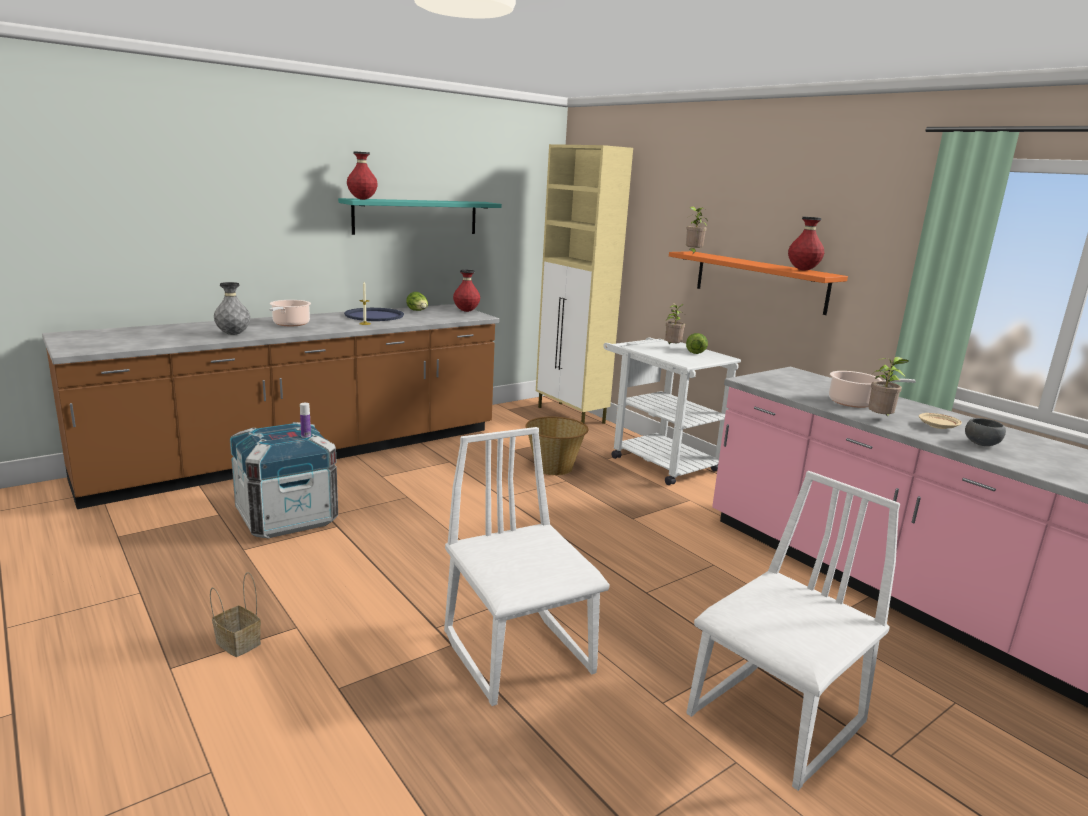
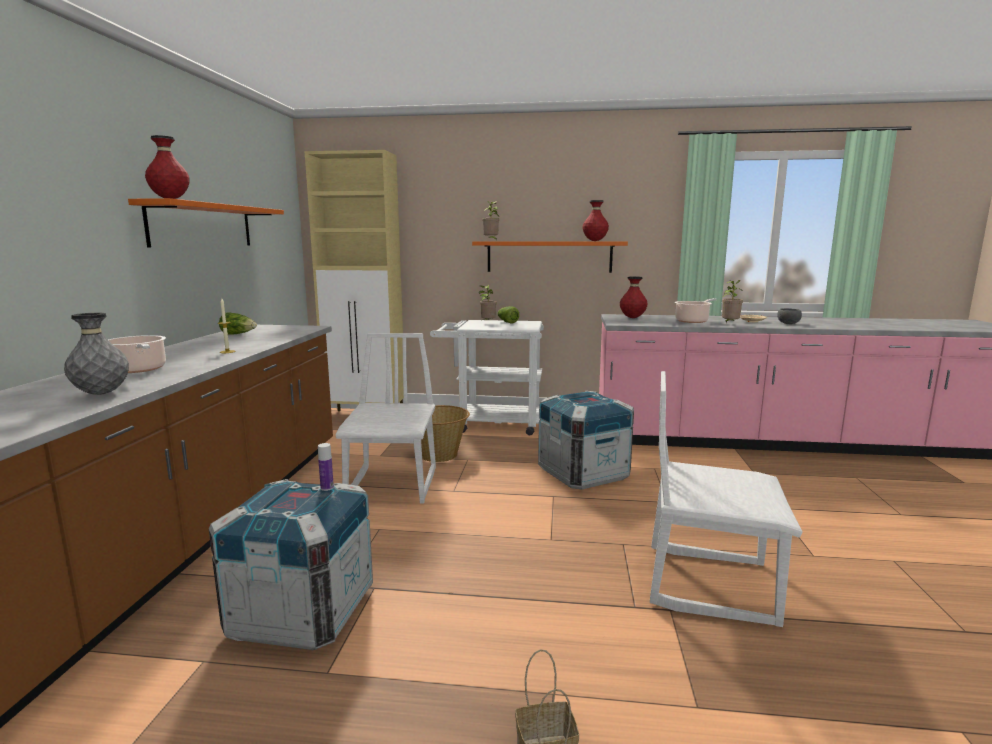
camera: 45 degrees left, 5 degrees down
(374, 315) = (208, 345): blue tray -> none
(416, 217) = (202, 226): turquoise shelf -> orange shelf
(466, 311) = (283, 326): red vase -> red vase (632, 318)
(632, 535) = (583, 473): none -> crate
(777, 721) = (853, 529): white chair -> white chair (393, 485)

